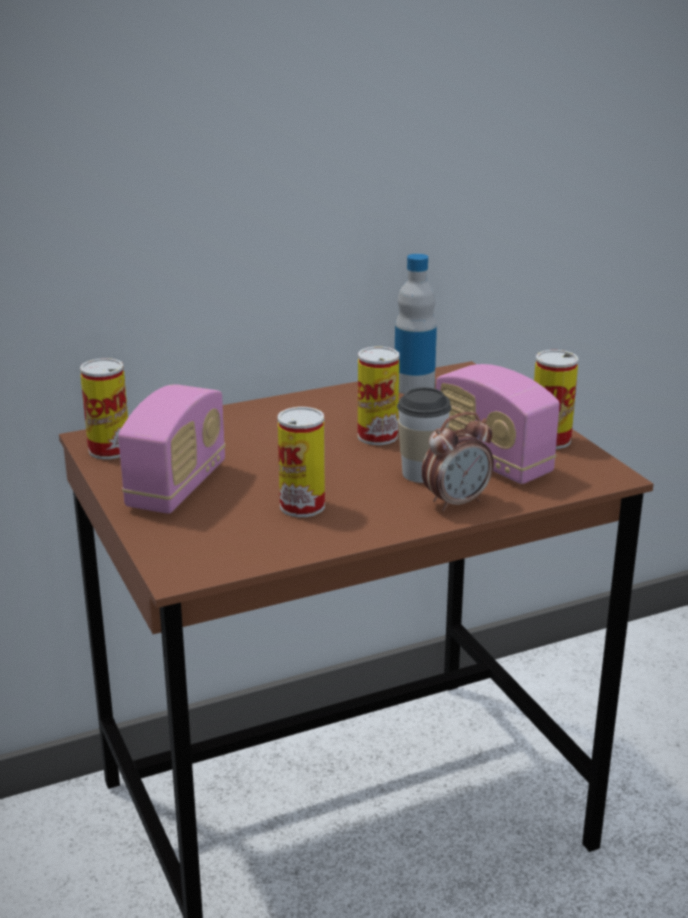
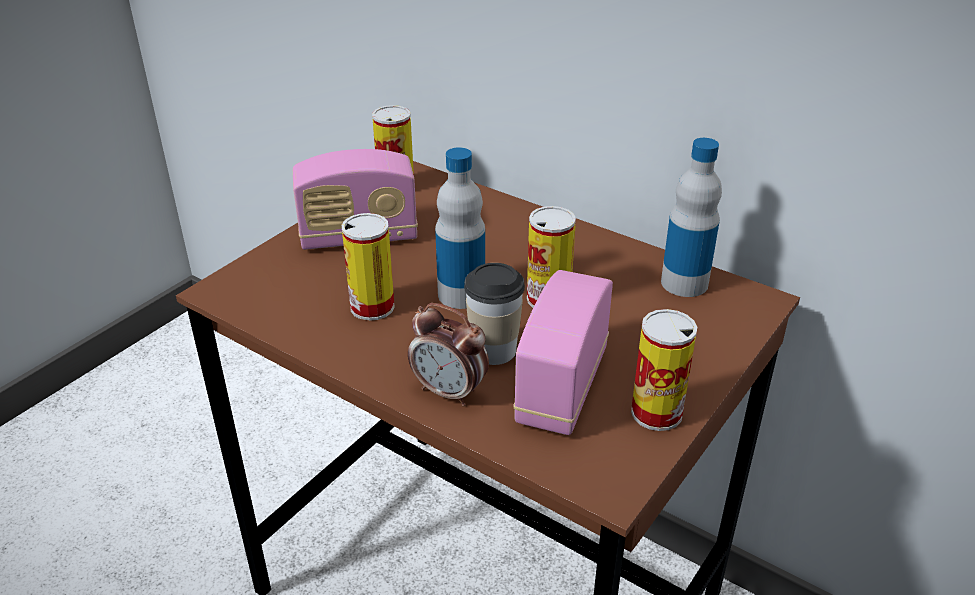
camera: 60 degrees right, 10 degrees up
(330, 466) = (461, 294): none -> bottle

